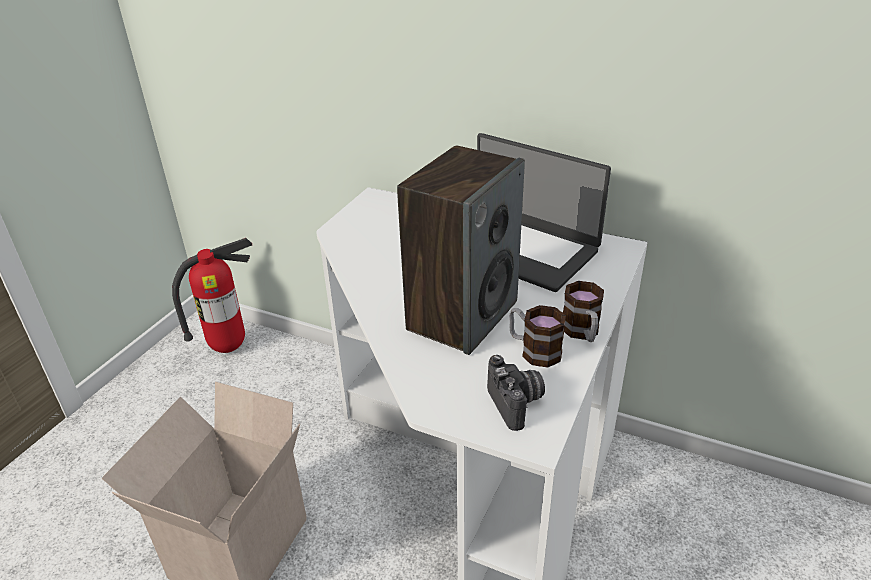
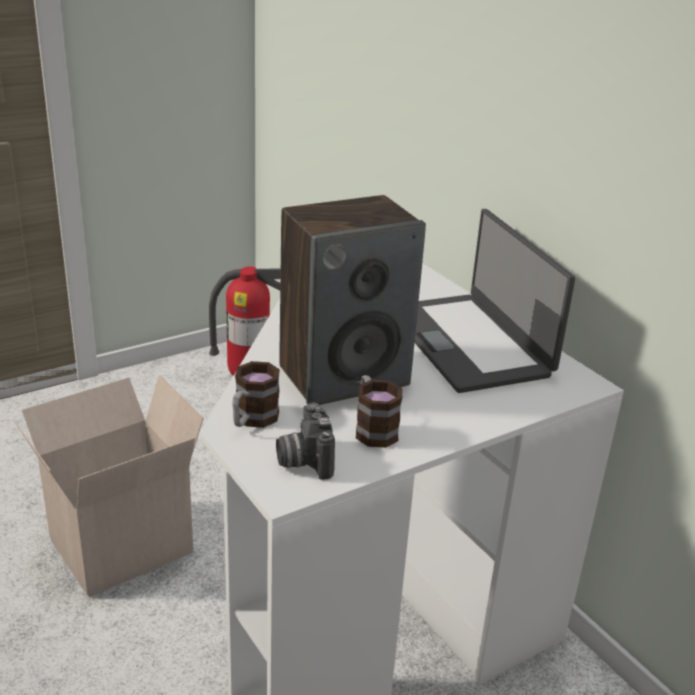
camera: 30 degrees right, 5 degrees down
(517, 404) = (303, 460): camera -> camera turned 150 degrees clockwise
(582, 333) = (439, 435): mug -> mug (252, 420)

